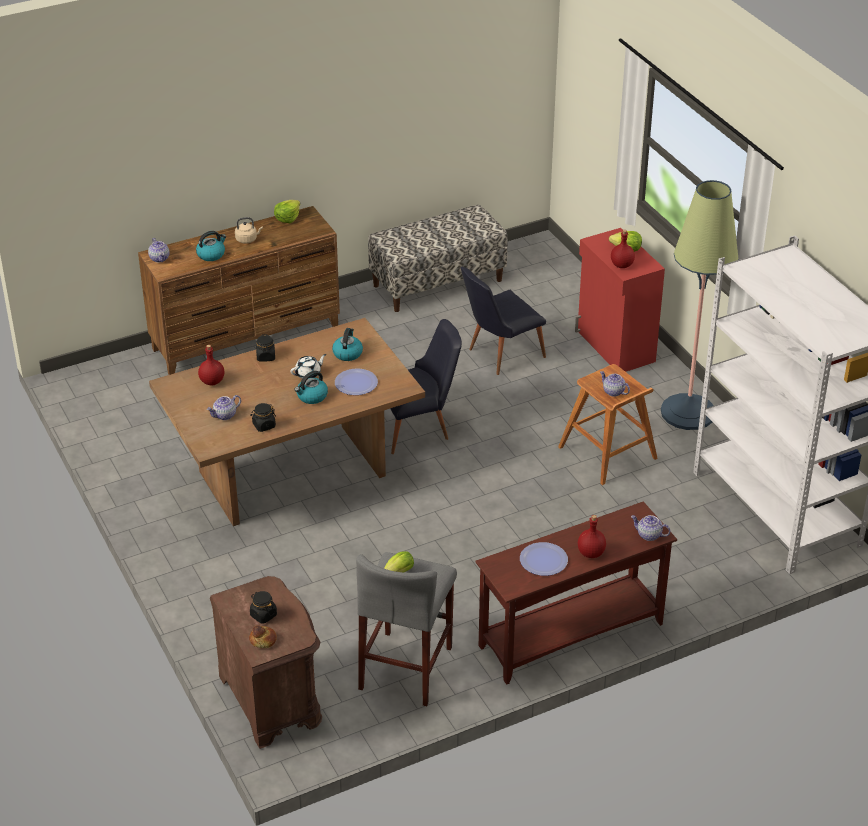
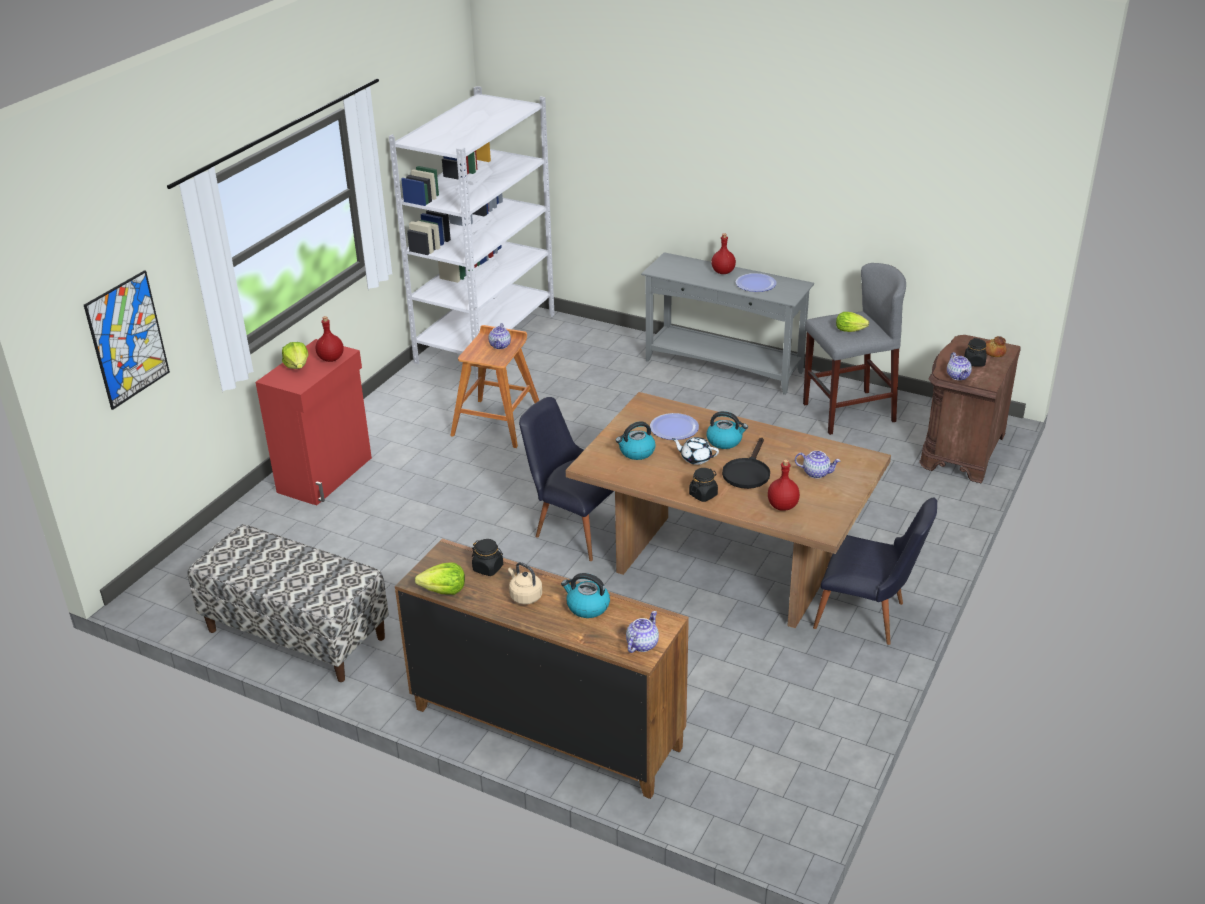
camera: 125 degrees left, 5 degrees down
(264, 425) = (798, 446): black jar -> black jar (488, 568)
(265, 387) = (747, 472): none -> black frying pan
(499, 354) = (403, 533): black chair -> black chair (868, 618)
(570, 635) = (724, 366): brown console table -> grey console table
(595, 105) = (127, 339): none -> picture
(649, 535) = (675, 260): teapot -> teapot (958, 376)
(688, 412) = (398, 407): floor lamp -> none

